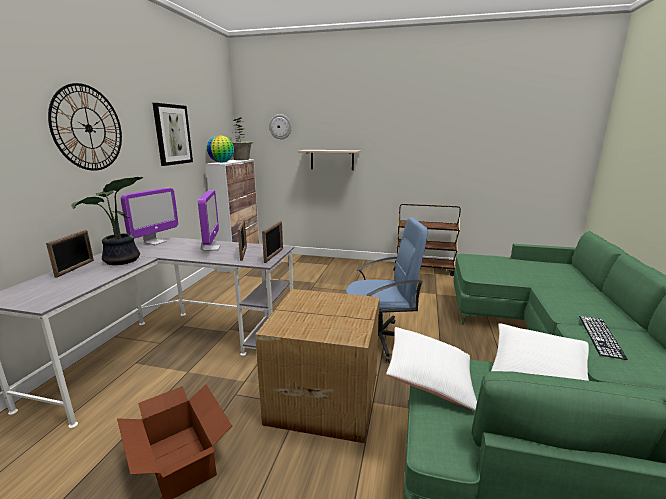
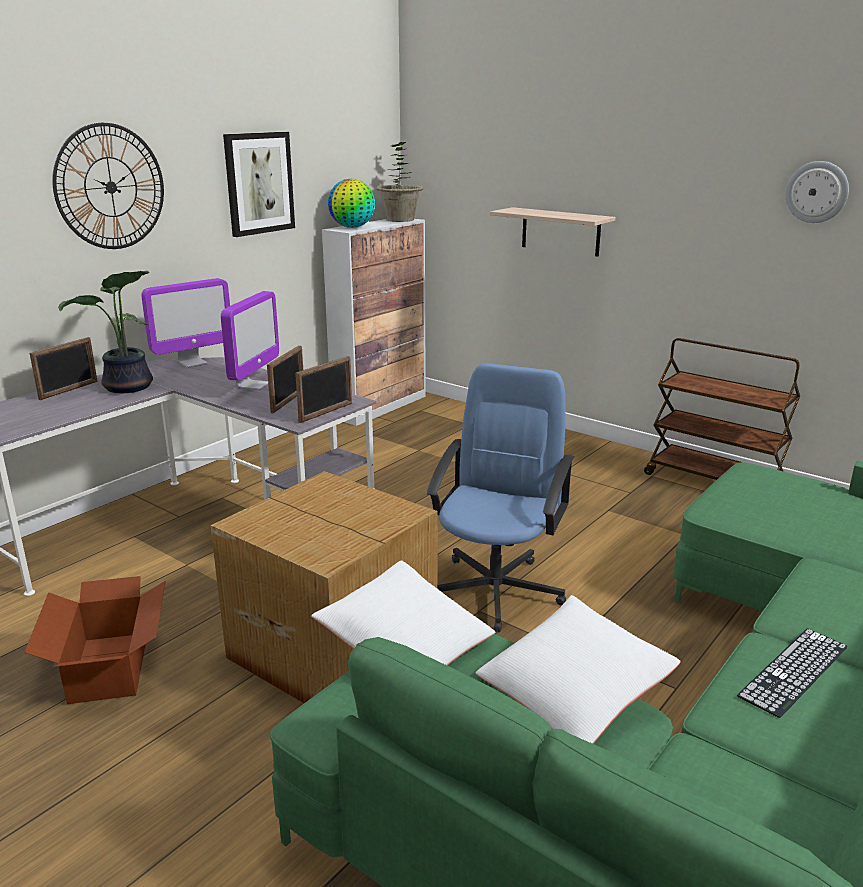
camera: 25 degrees right, 5 degrees up
(280, 126) = (474, 160): wall clock -> wall clock (817, 192)
(380, 339) = (496, 590): blue office chair -> blue office chair turned 90 degrees counterclockwise

